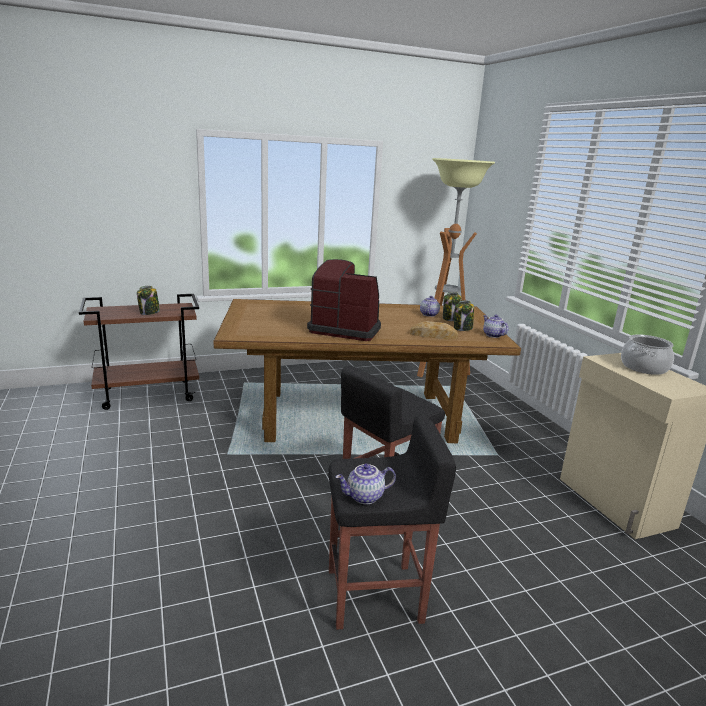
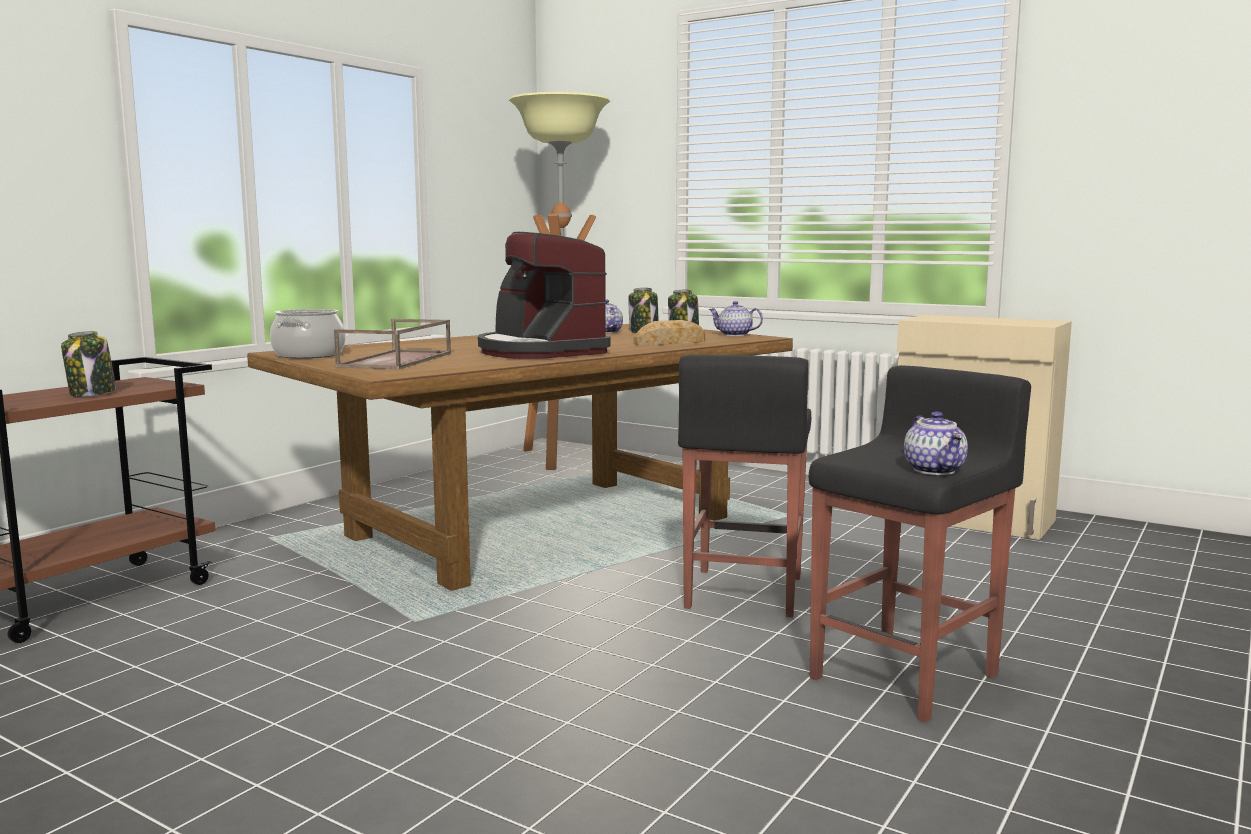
camera: 35 degrees left, 10 degrees down
(267, 322) = (397, 360): none -> brown tray
(345, 329) = (539, 352): coffee machine -> coffee machine turned 105 degrees counterclockwise
(364, 497) = (936, 470): teapot -> teapot turned 45 degrees counterclockwise
(643, 367) = (970, 318): cooking pot -> cooking pot (308, 355)

